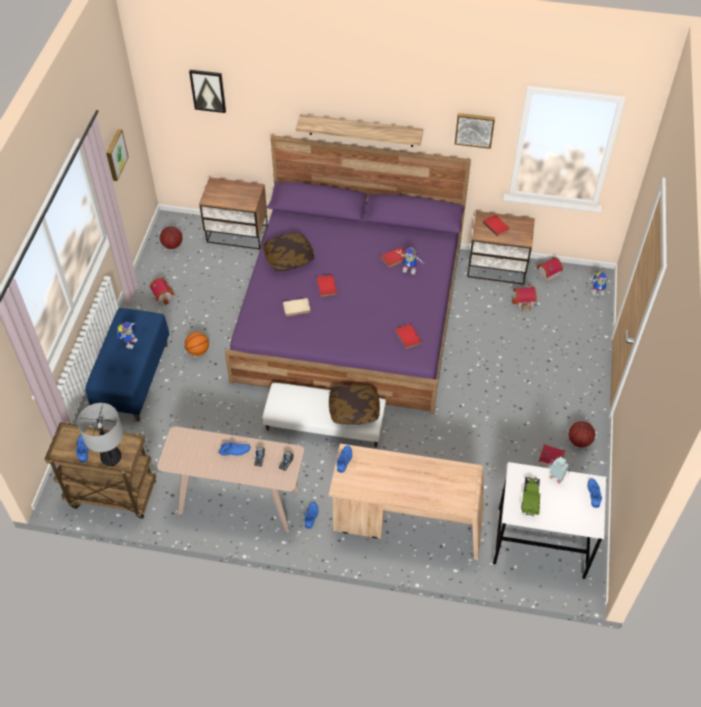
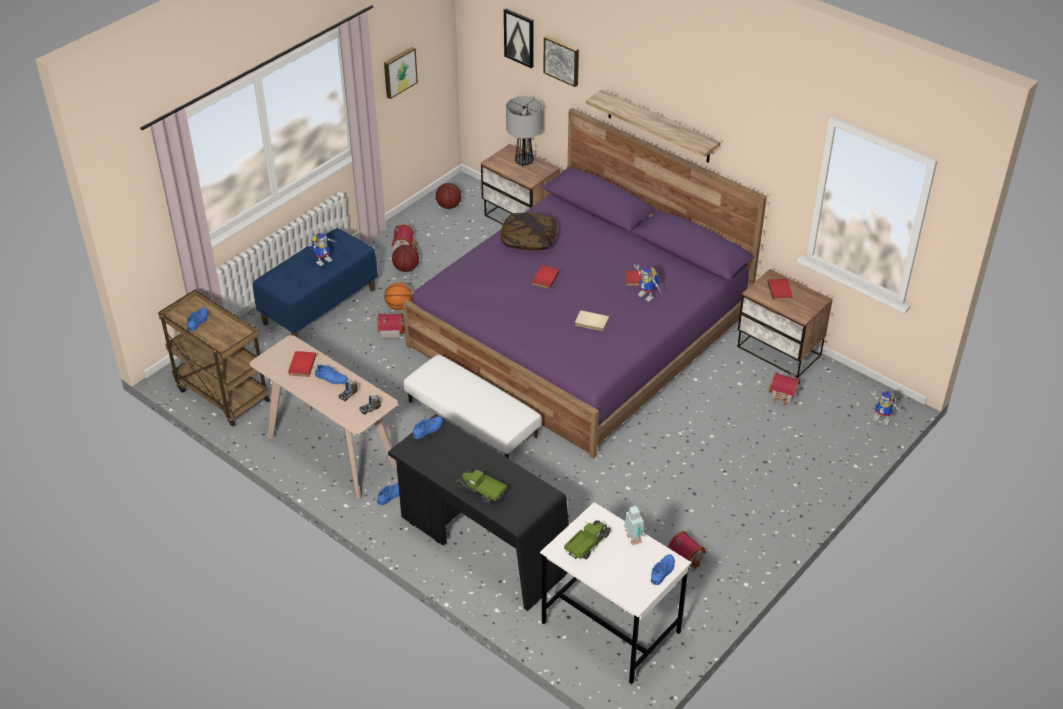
camera: 30 degrees right, 10 degrees down
(112, 459) = (216, 338): table lamp -> table lamp (524, 161)
(297, 308) = (497, 285): beige book -> beige book (591, 322)
(354, 410) = (499, 410): pillow -> none
(407, 337) = (591, 355): red book -> red book (301, 365)
(407, 523) = (482, 545): beige desk -> black desk
(422, 493) = (481, 491): none -> toy truck
(474, 129) = (773, 158): picture -> picture (562, 60)
(547, 274) = (834, 378): toy house -> toy house (390, 331)
(579, 441) = (736, 552): basketball -> basketball (406, 268)

